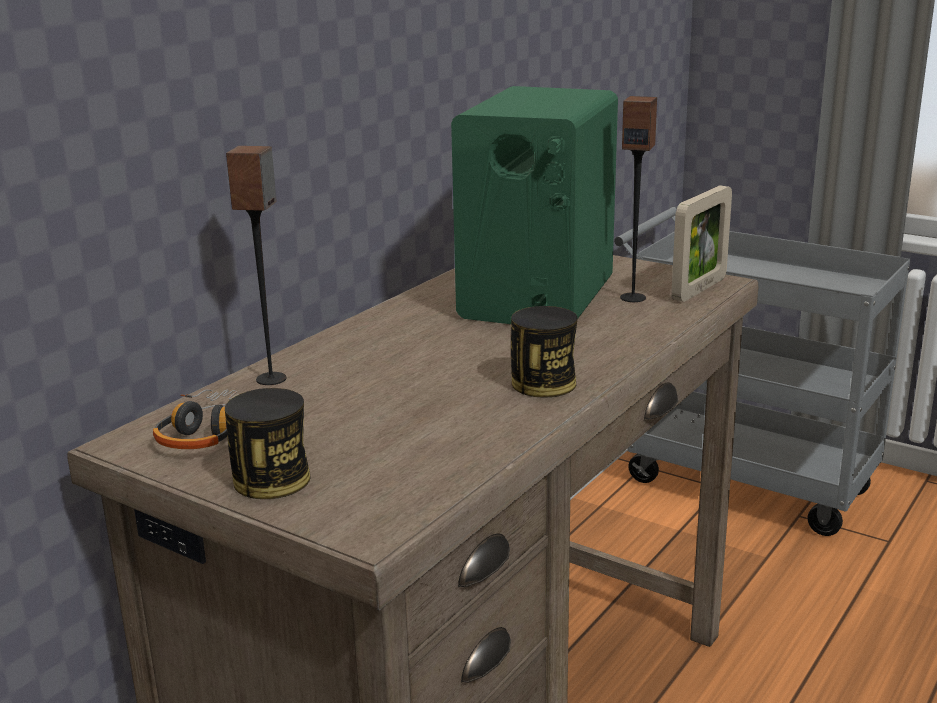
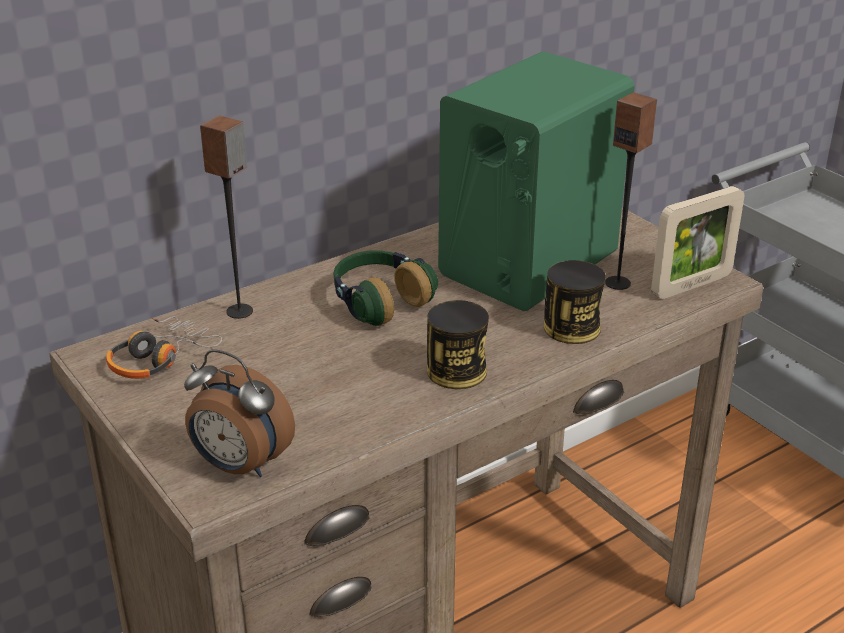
camera: 20 degrees right, 10 degrees up
(271, 480) = (172, 421): can -> can (571, 328)
(382, 501) = (239, 466): none -> alarm clock
(416, 347) = (379, 302): none -> headphones

